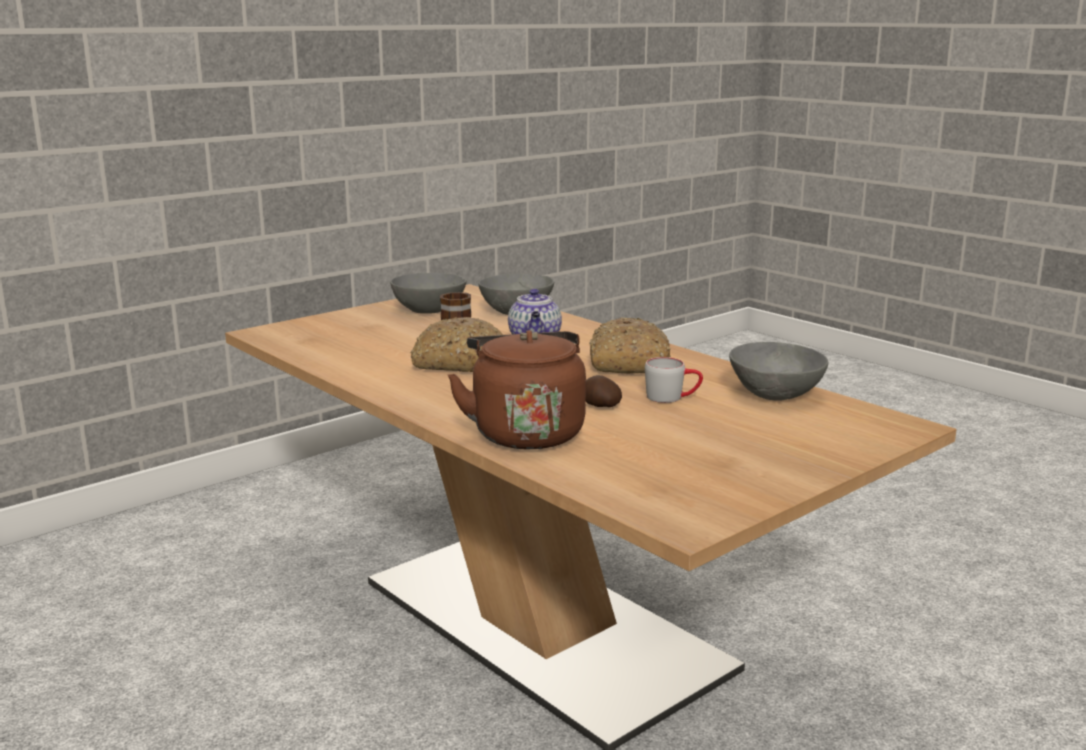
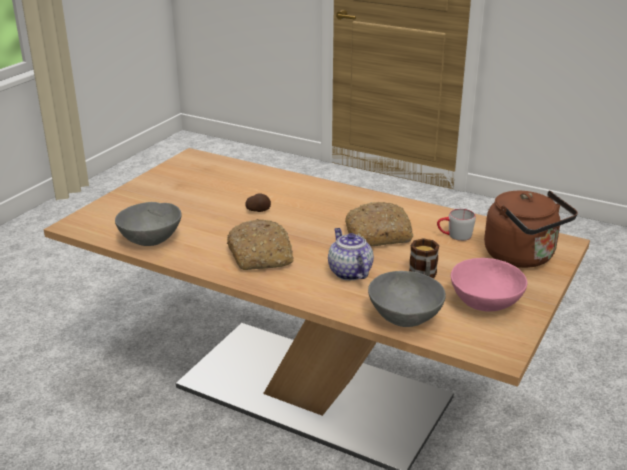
camera: 160 degrees right, 10 degrees up
(429, 310) = (485, 303): grey bowl -> pink bowl
(525, 432) = (287, 187): brown kettle -> brown kettle (523, 257)
(672, 397) = (217, 225): grey mug -> grey mug (454, 236)

